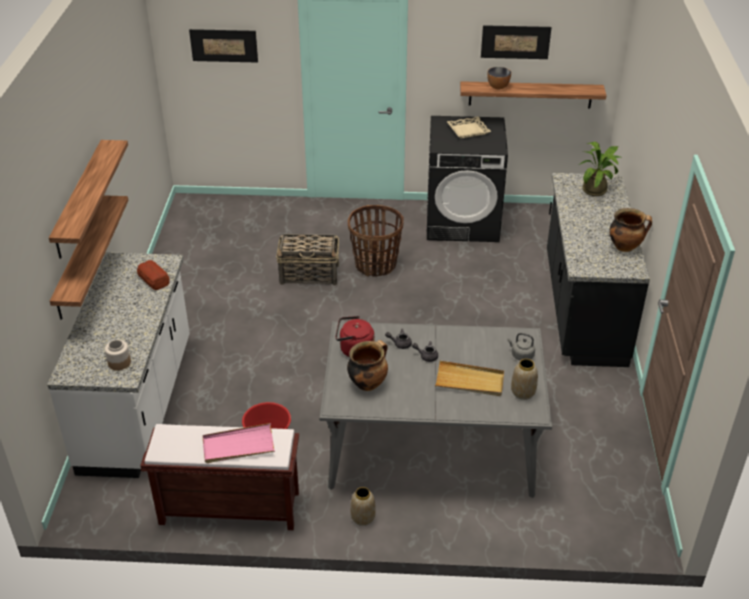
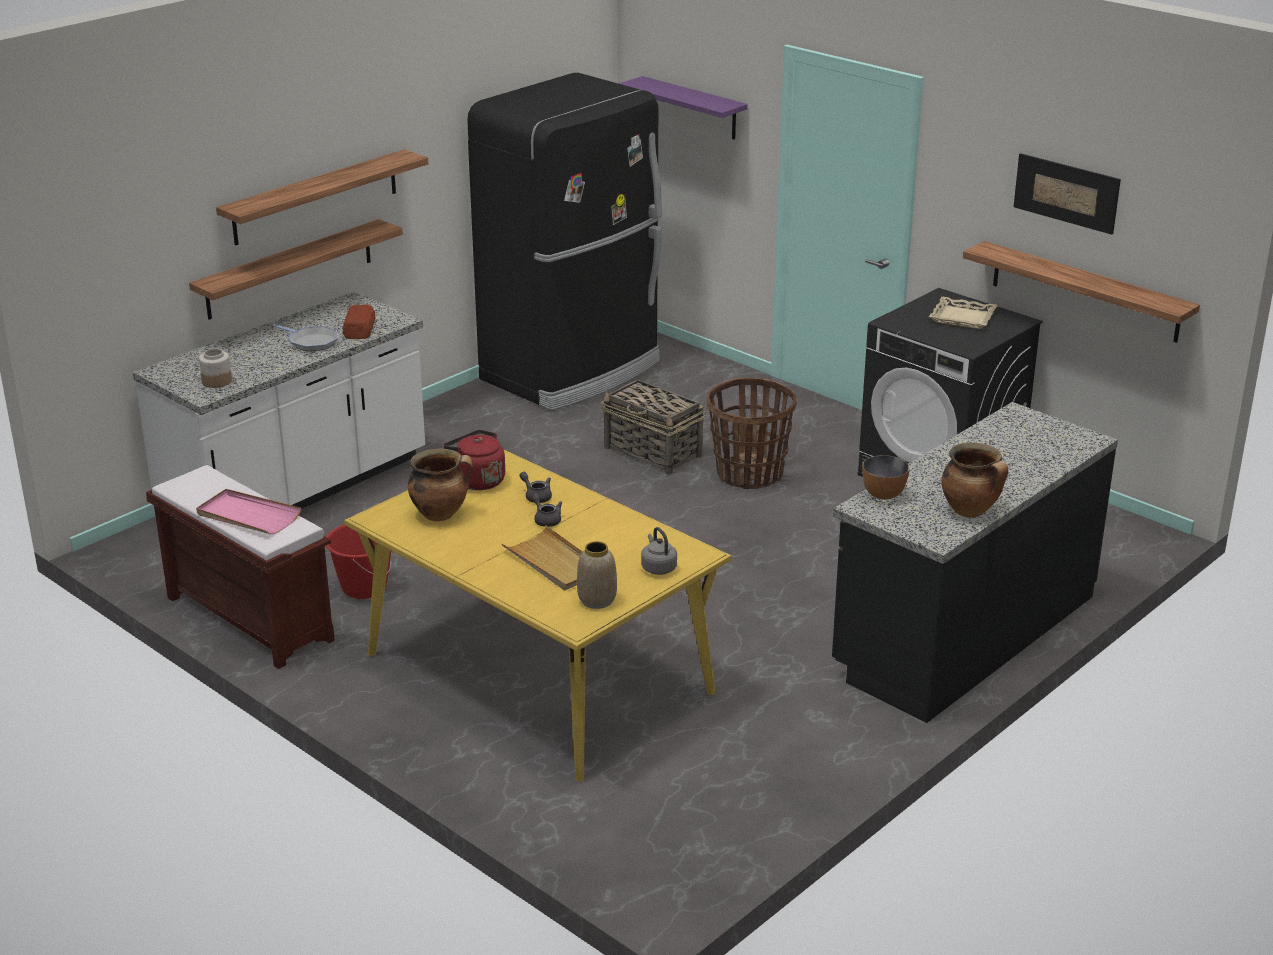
camera: 40 degrees right, 10 degrees down
(137, 303) = (311, 342): none -> frying pan
(197, 241) = (573, 371): none -> black fridge
(224, 45) = (693, 108): picture -> purple shelf
(362, 518) = (361, 696): vase -> none
(430, 445) = (536, 672): grey dining table -> yellow dining table
(498, 87) = (1026, 261): bowl -> bowl (884, 495)
(597, 190) = (1044, 441): potted plant -> none

